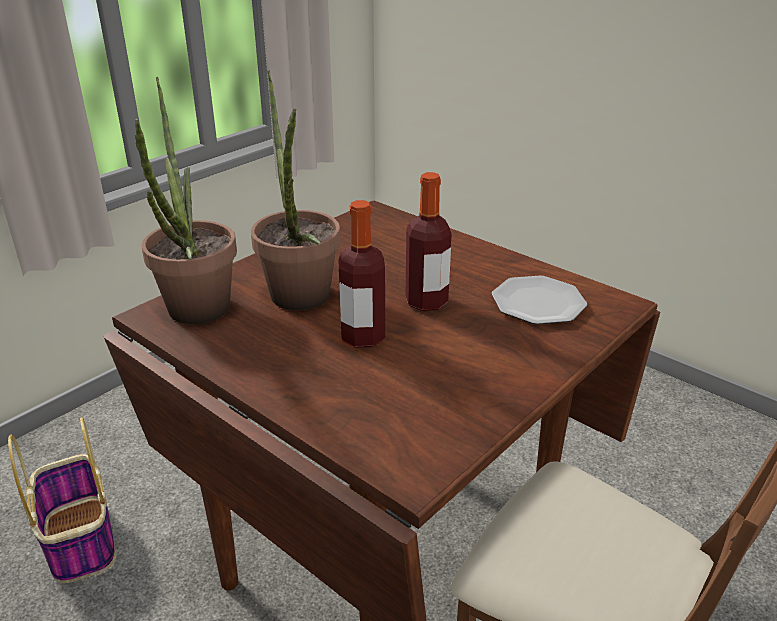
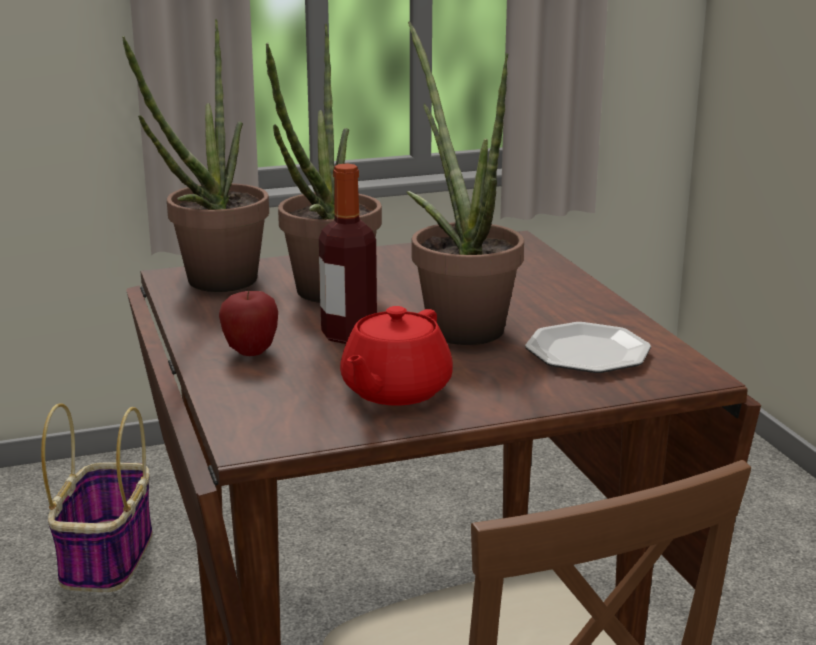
camera: 30 degrees right, 10 degrees down
(306, 379) = (250, 352): none -> apple
(426, 302) = (457, 324): bottle -> potted plant
(457, 383) = (394, 391): none -> red teapot

